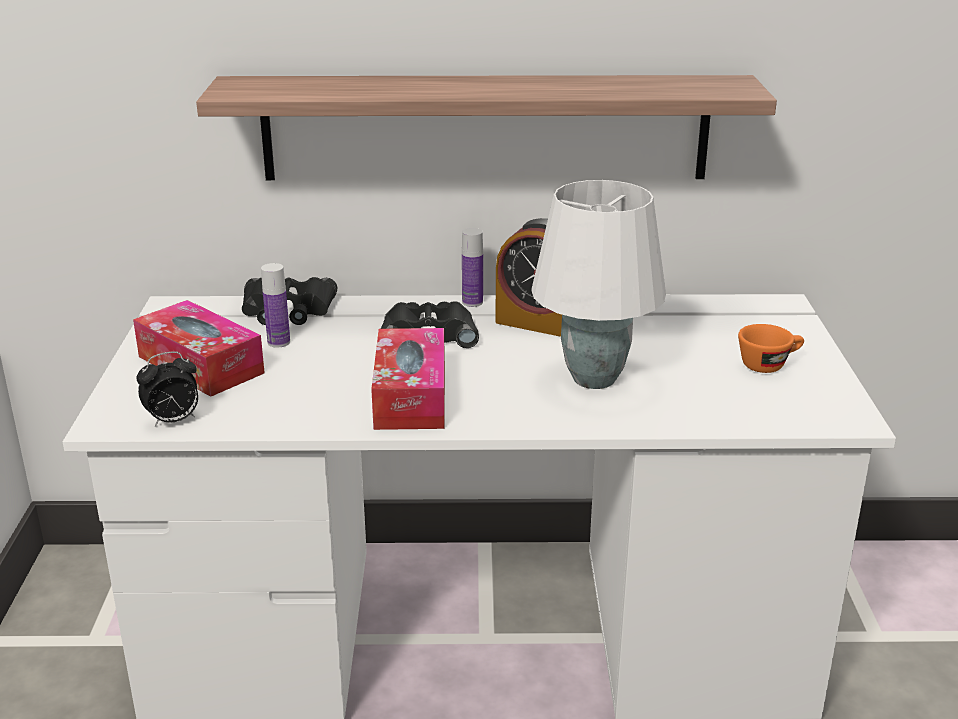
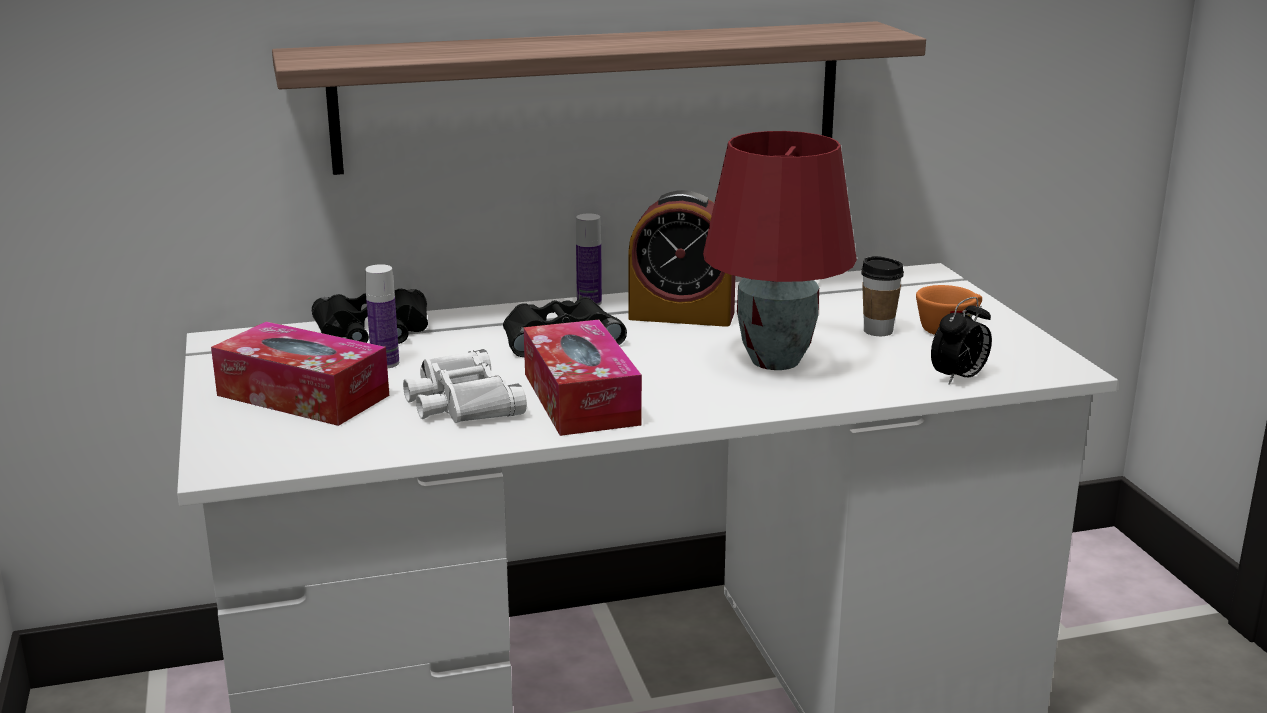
camera: 15 degrees left, 5 degrees down
(173, 421) = (308, 455): alarm clock -> alarm clock (959, 378)
(315, 386) = (461, 402): none -> white binoculars
(592, 378) = (773, 360): white table lamp -> red table lamp
(702, 359) = (878, 331): none -> cup

